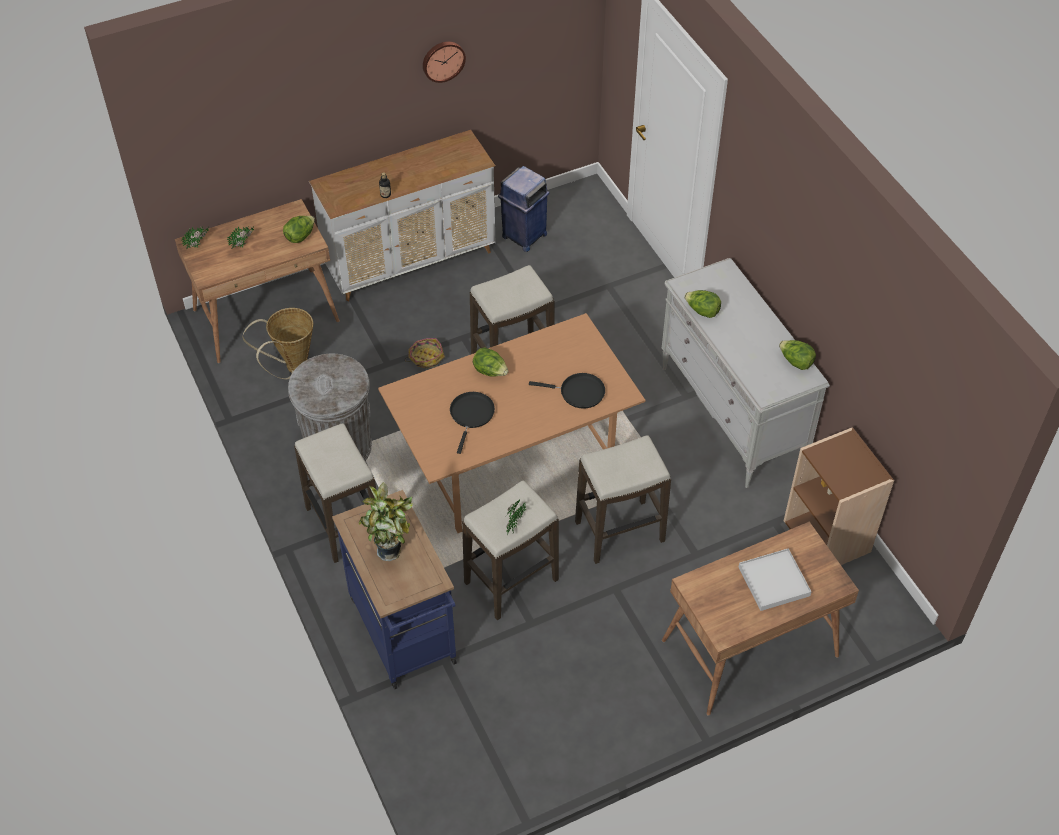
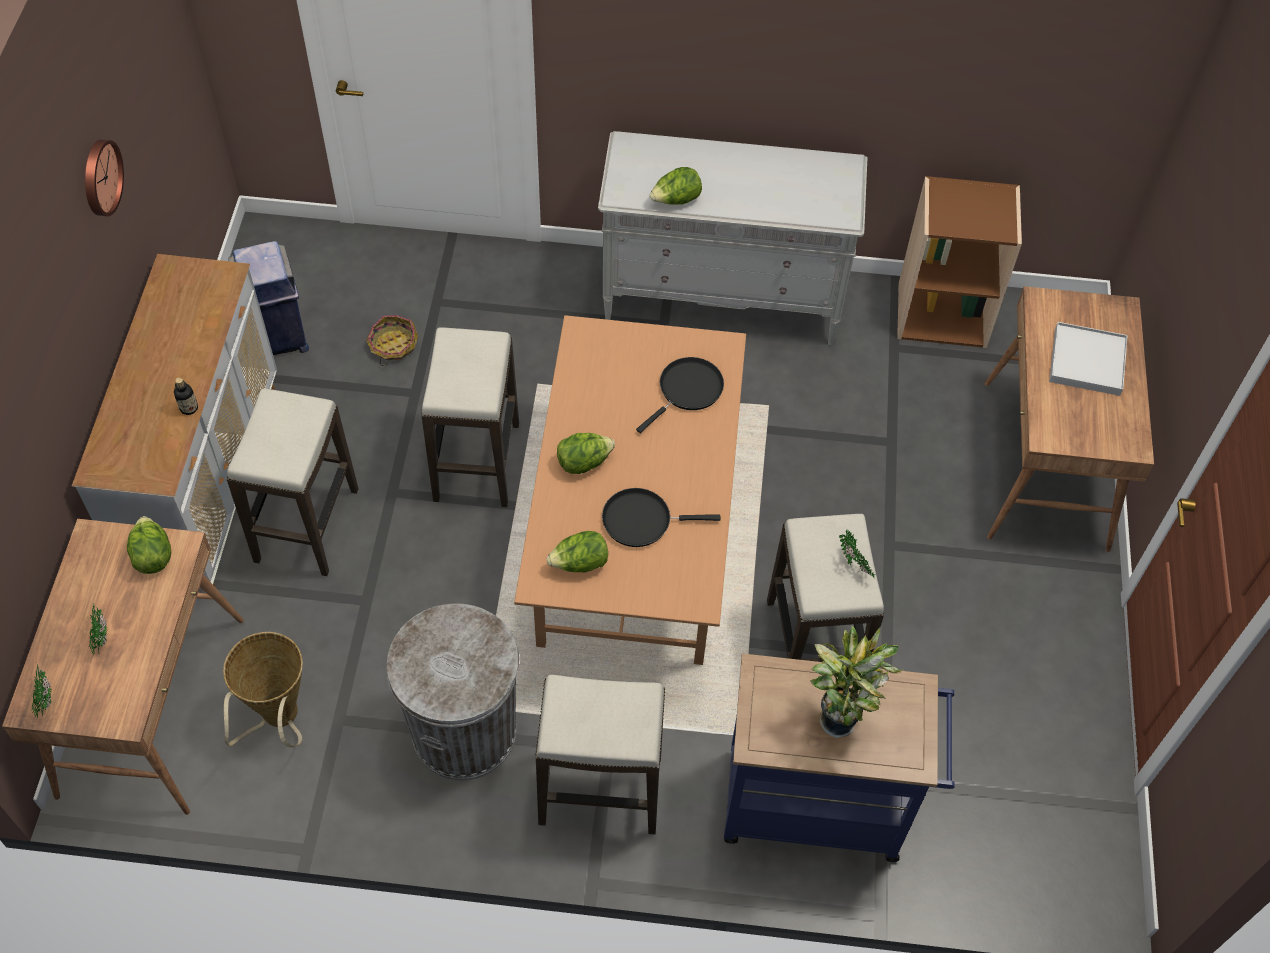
camera: 60 degrees left, 5 degrees up
(426, 358) = (392, 551): basket -> basket (393, 345)
(471, 415) = (642, 520): black frying pan -> black frying pan turned 45 degrees counterclockwise
(619, 532) = (813, 496): stool -> stool (307, 526)
(795, 362) = (815, 164): lettuce -> lettuce (579, 564)

